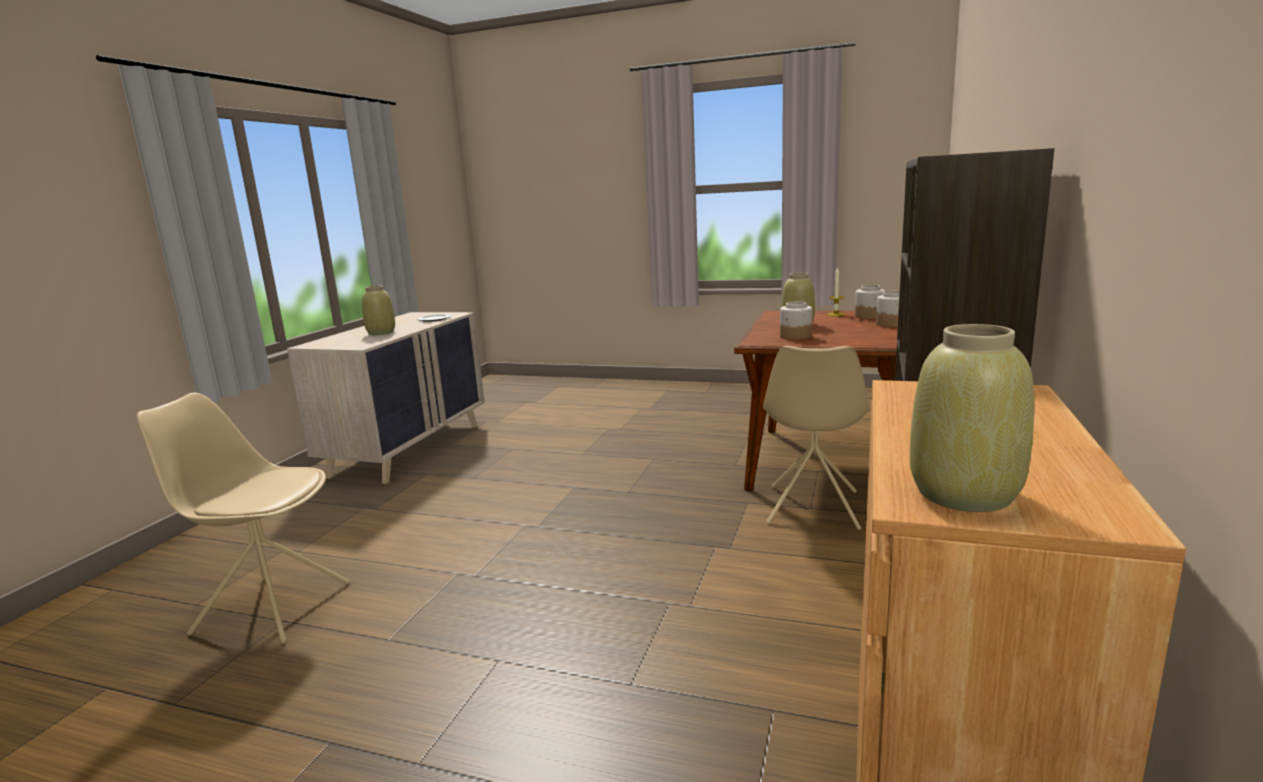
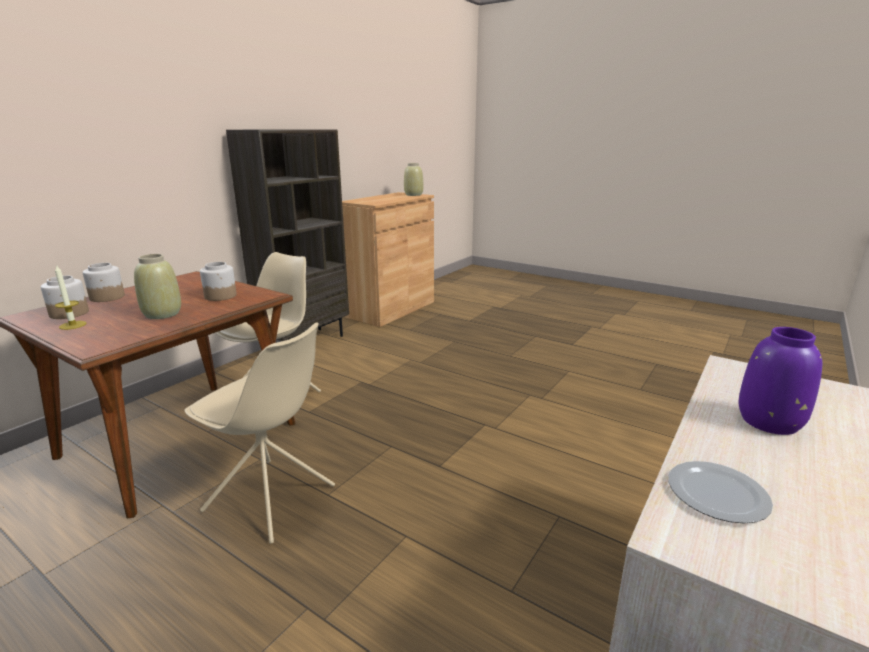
camera: 165 degrees left, 5 degrees up
(271, 607) = (659, 398): beige chair -> beige chair (271, 499)
(381, 333) = (768, 421): beige vase -> purple vase

